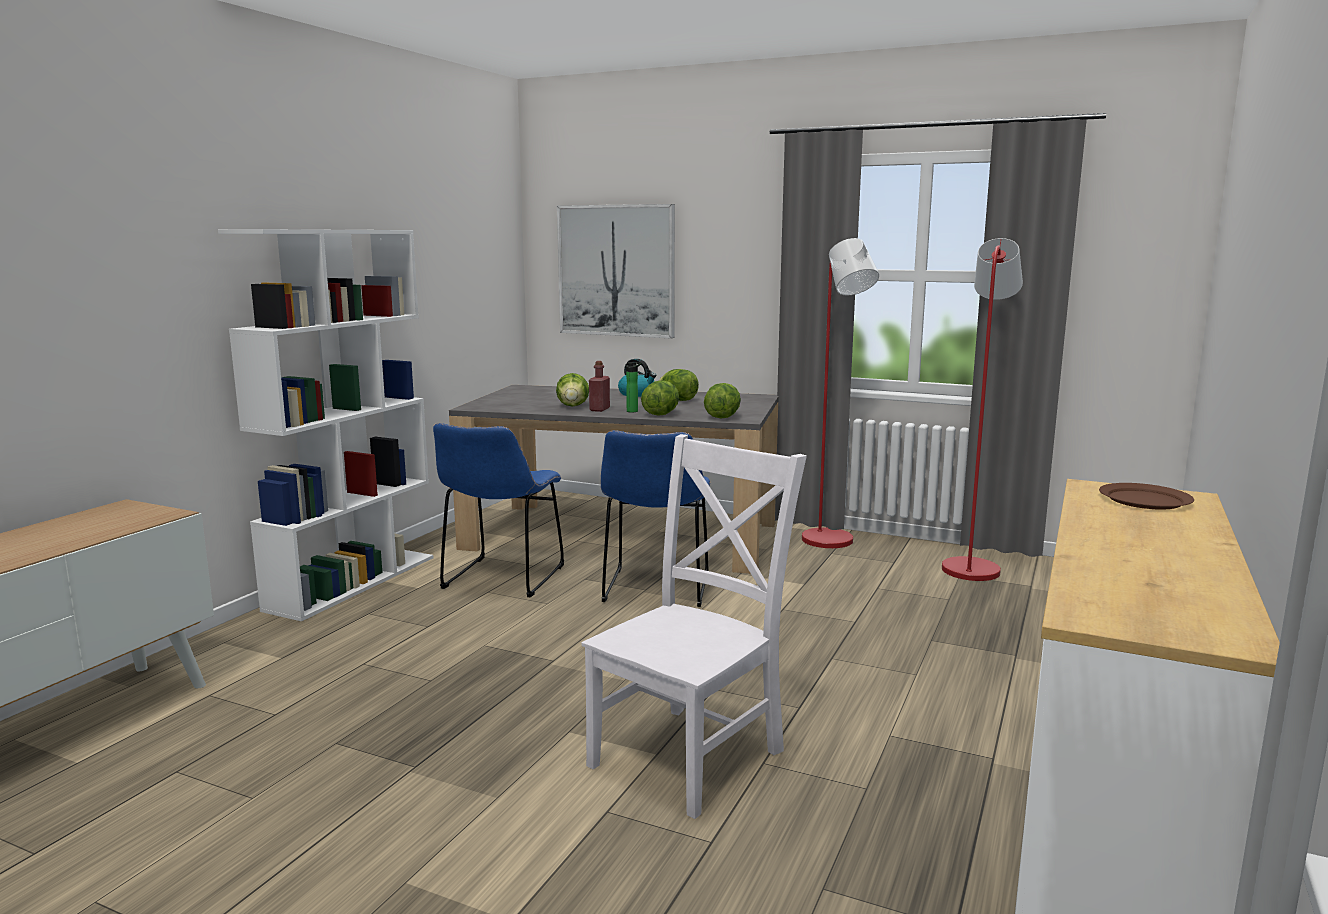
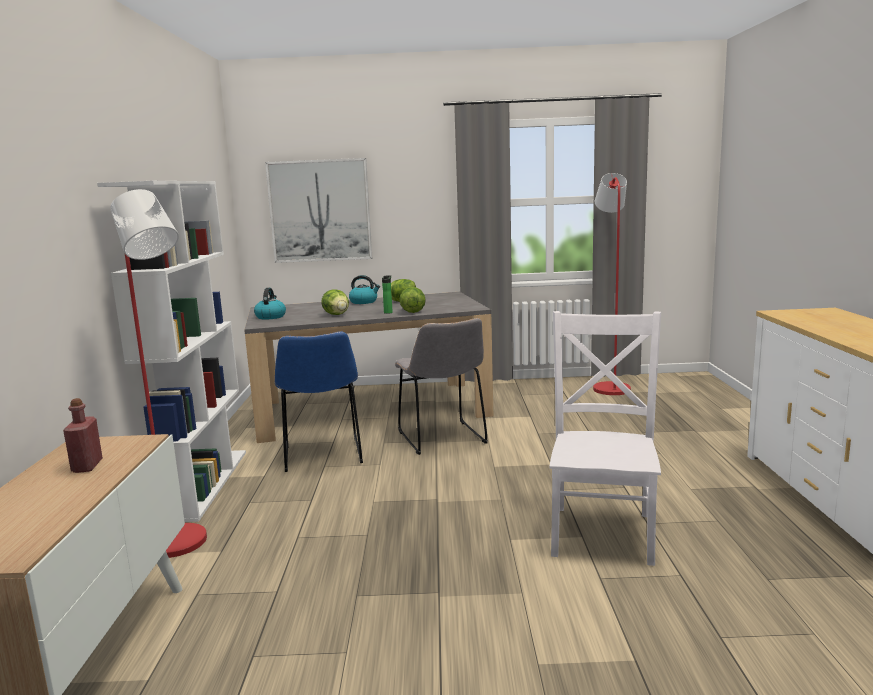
camera: 25 degrees left, 0 degrees up
(503, 399) = (270, 317): none -> kettle
(599, 409) = (362, 314): red bottle -> red bottle (87, 466)
(656, 590) = (443, 439): blue chair -> grey chair
(722, 417) = (458, 308): lettuce -> none
(832, 543) = (514, 388): red floor lamp -> red floor lamp (181, 546)
(1145, 500) = (816, 315): brown plate -> none

